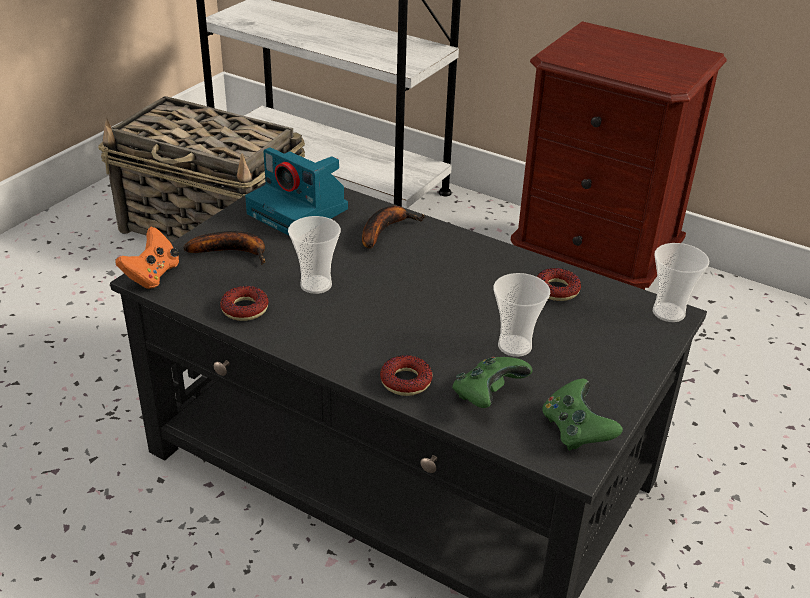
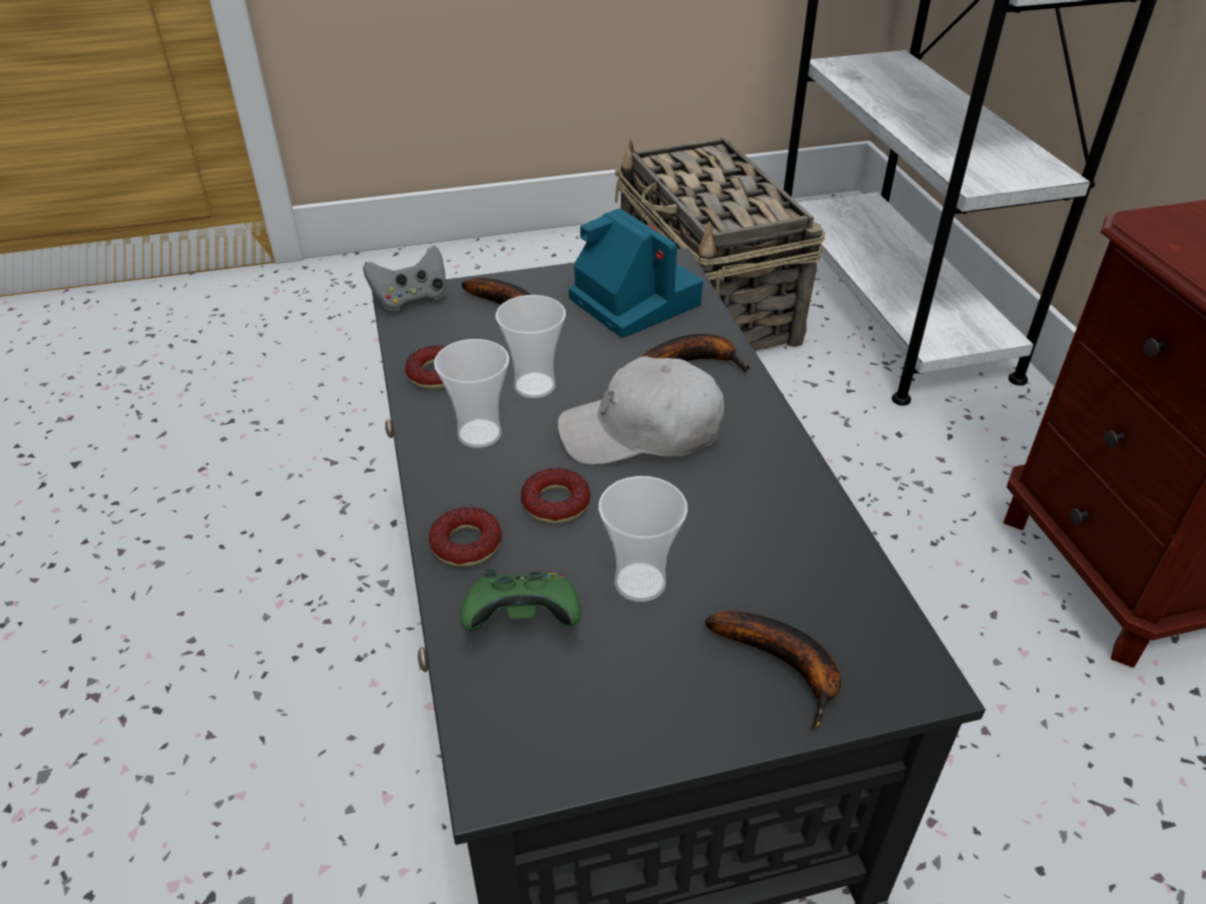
camera: 45 degrees right, 5 degrees up
(152, 275) = (411, 299): orange game controller -> grey game controller
(300, 212) = (631, 300): camera -> camera turned 150 degrees clockwise
(412, 278) = (642, 432): none -> white cap
(556, 290) = (796, 545): donut -> donut (555, 503)
(576, 431) = (555, 738): green game controller -> none
(621, 341) = (785, 666): none -> banana
(668, 312) = (915, 673): cup -> cup (479, 434)

